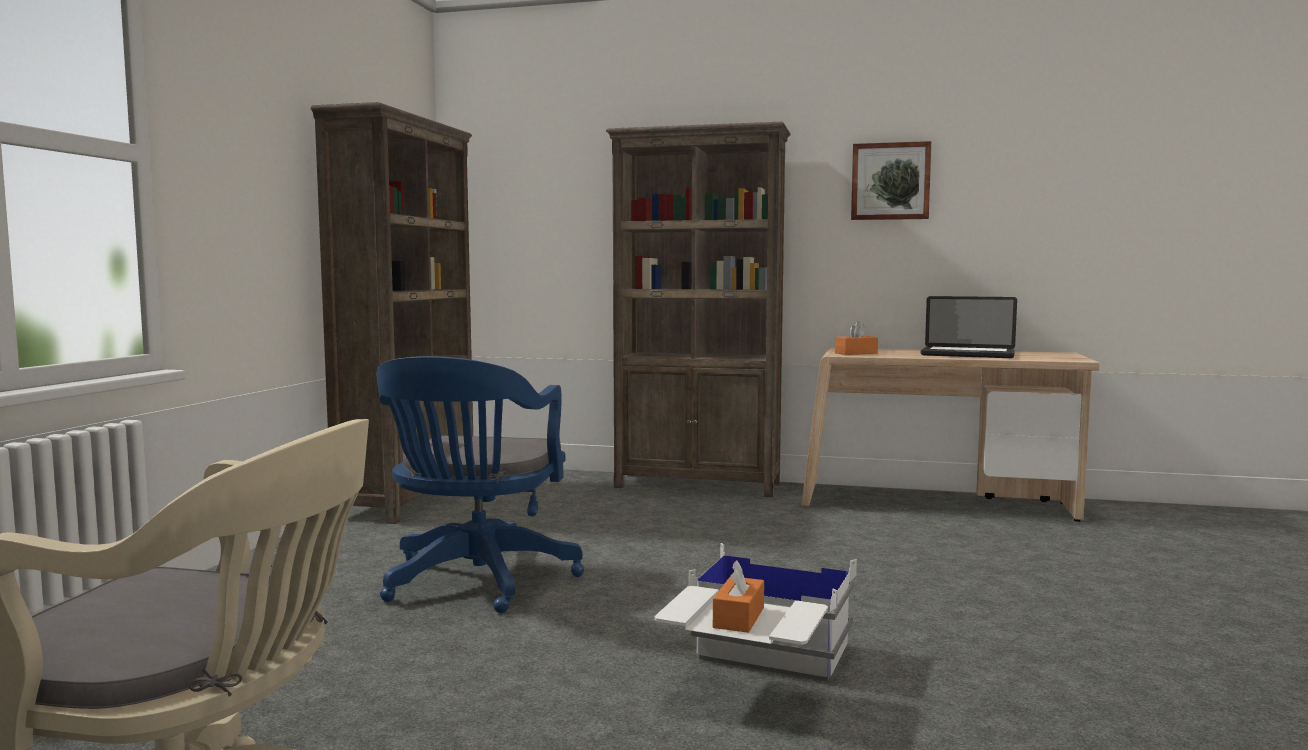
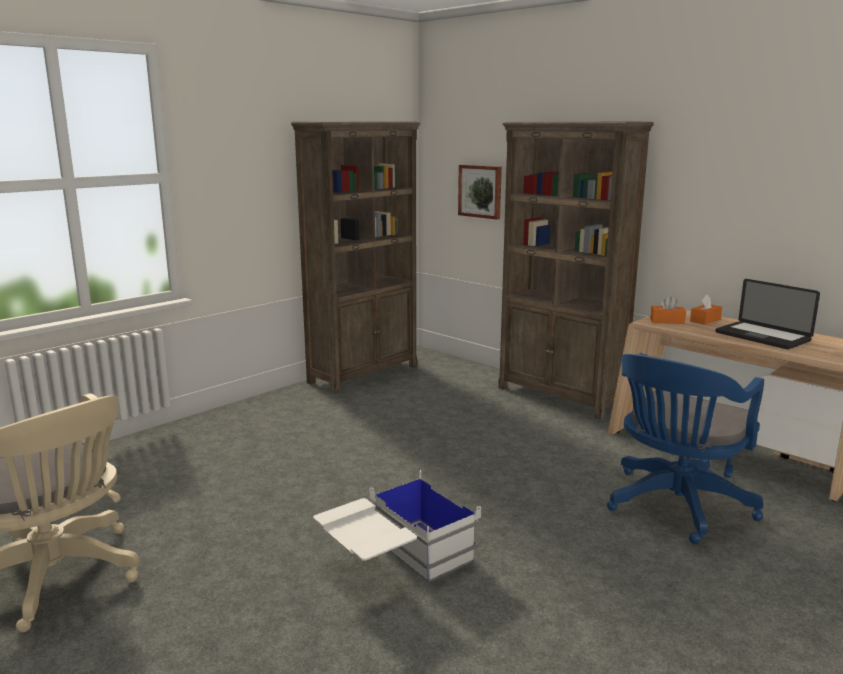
camera: 30 degrees right, 10 degrees up
(476, 582) = (327, 450): blue office chair -> blue office chair (675, 507)
(738, 617) = (362, 529): orange tissue box -> orange tissue box (705, 320)
(890, 181) = (735, 170): picture -> picture (480, 191)

